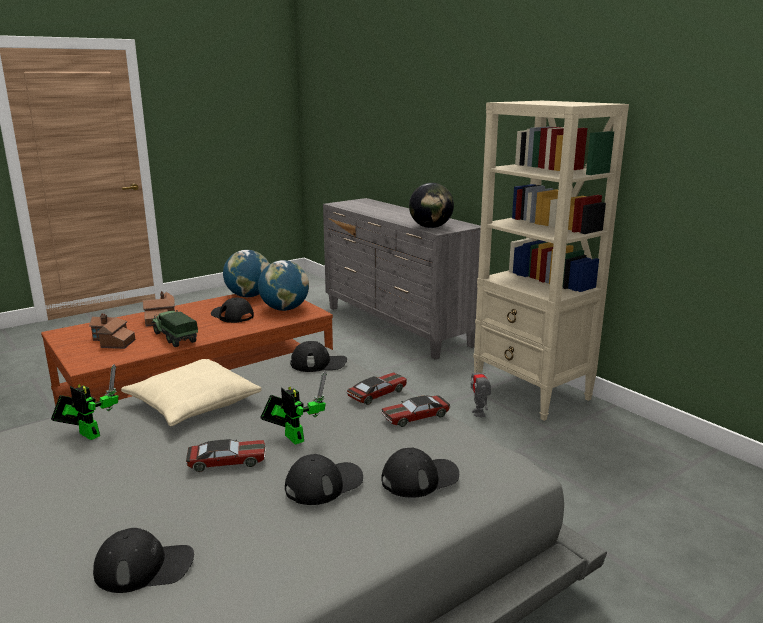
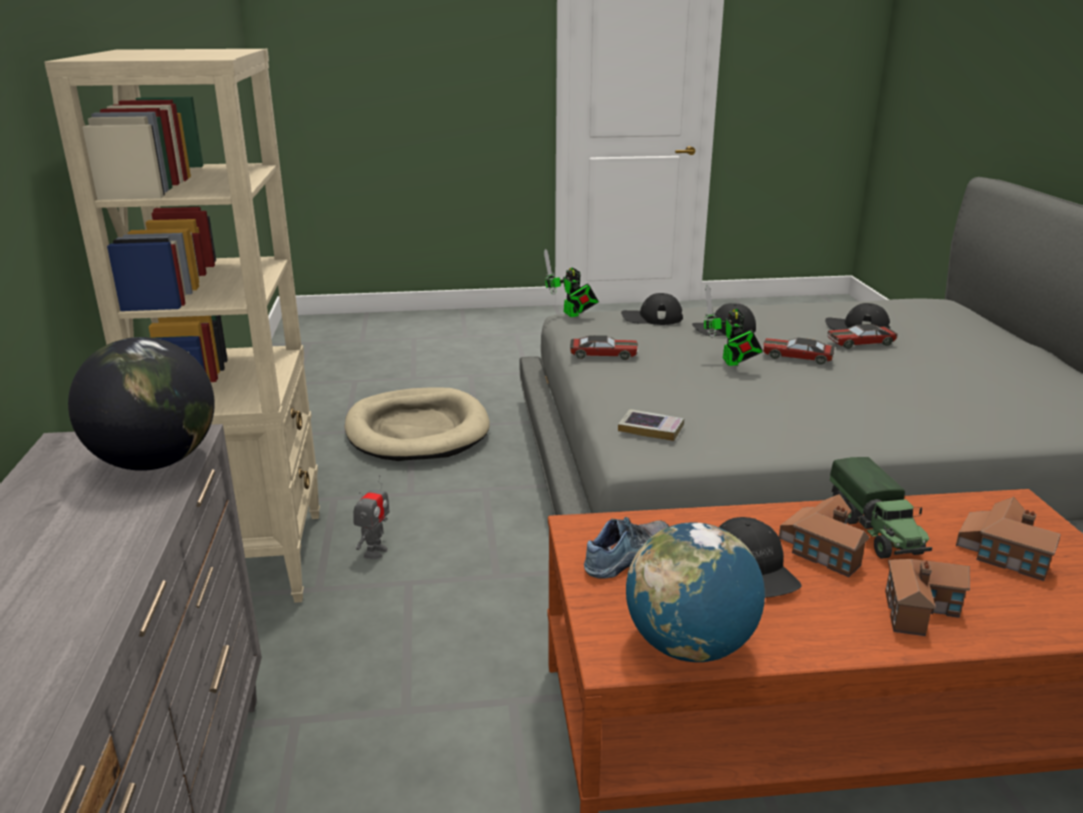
camera: 150 degrees left, 5 degrees up
(87, 433) = (948, 412): toy robot -> toy robot (572, 315)
(192, 403) = (832, 417): beige pillow -> none
(201, 327) = (822, 548): none -> toy house
(284, 309) = (630, 558): globe -> shoe
(318, 363) = (651, 429): black cap -> book
(377, 393) = (615, 381): toy car -> toy car (860, 343)
(611, 507) = (417, 430): none -> beige dog bed

